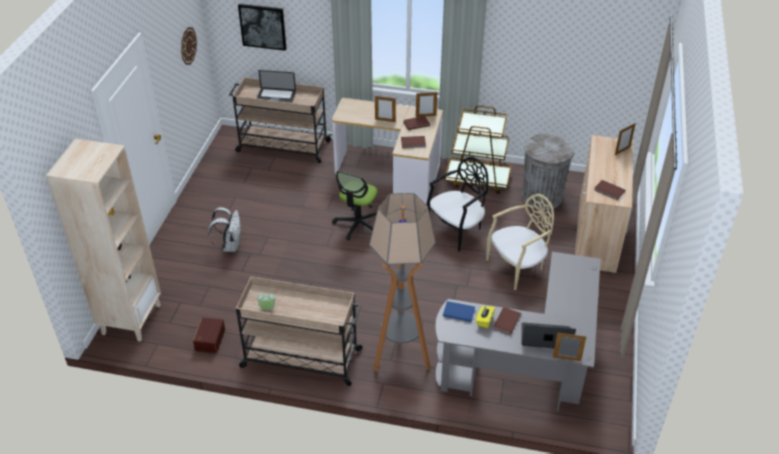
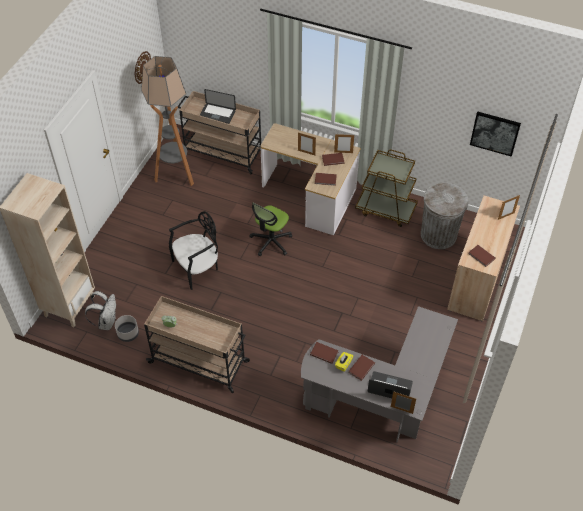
camera: 10 degrees right, 10 degrees up
(209, 339) = (128, 334): brown storage box -> grey planter
(230, 245) = (160, 247): white backpack -> white backpack (106, 322)
(263, 26) = (210, 53): picture -> picture (495, 133)
(401, 357) = (279, 373): floor lamp -> floor lamp (176, 175)
(457, 230) = (355, 258): black chair -> black chair (197, 268)
(458, 312) = (324, 353): blue book -> brown book
(517, 267) = (398, 303): beige chair -> none

